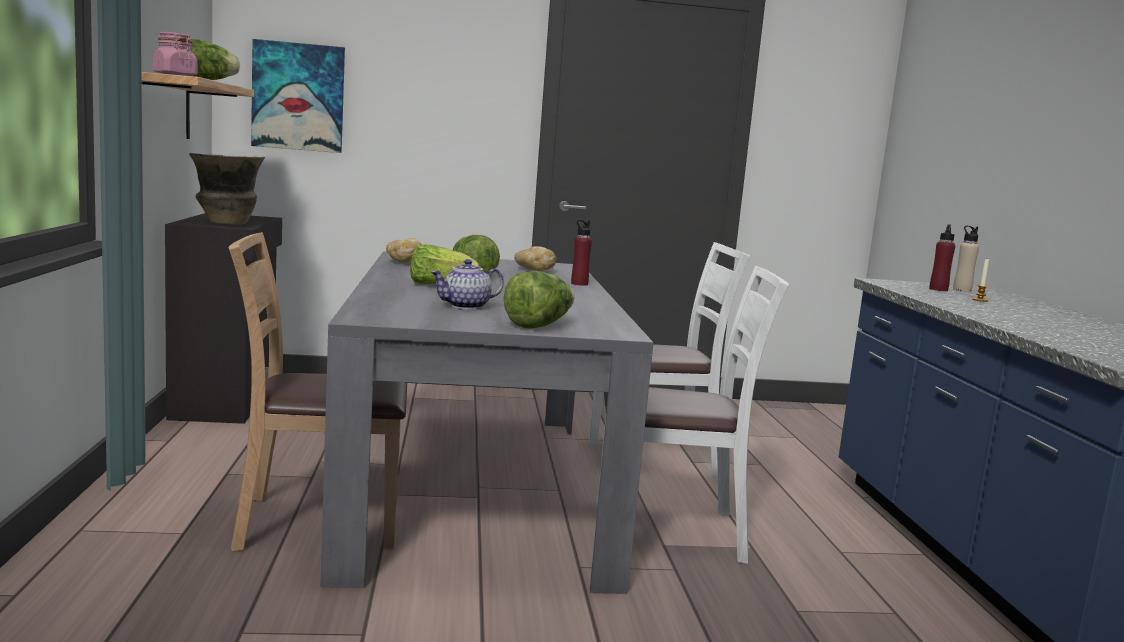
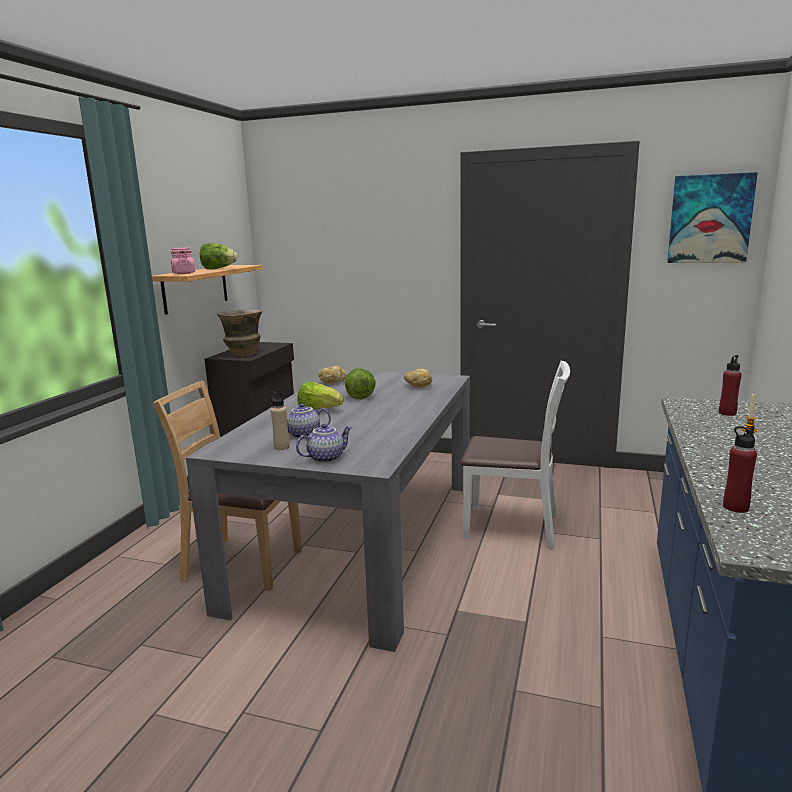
camera: 25 degrees right, 5 degrees up
(298, 97) = (301, 261): picture -> picture (710, 219)
(539, 325) = (325, 458): lettuce -> teapot
(579, 284) = (431, 402): red bottle -> red bottle (735, 507)
(670, 531) = (472, 598): white chair -> none
(962, 290) = (756, 412): beige bottle -> beige bottle (281, 447)

